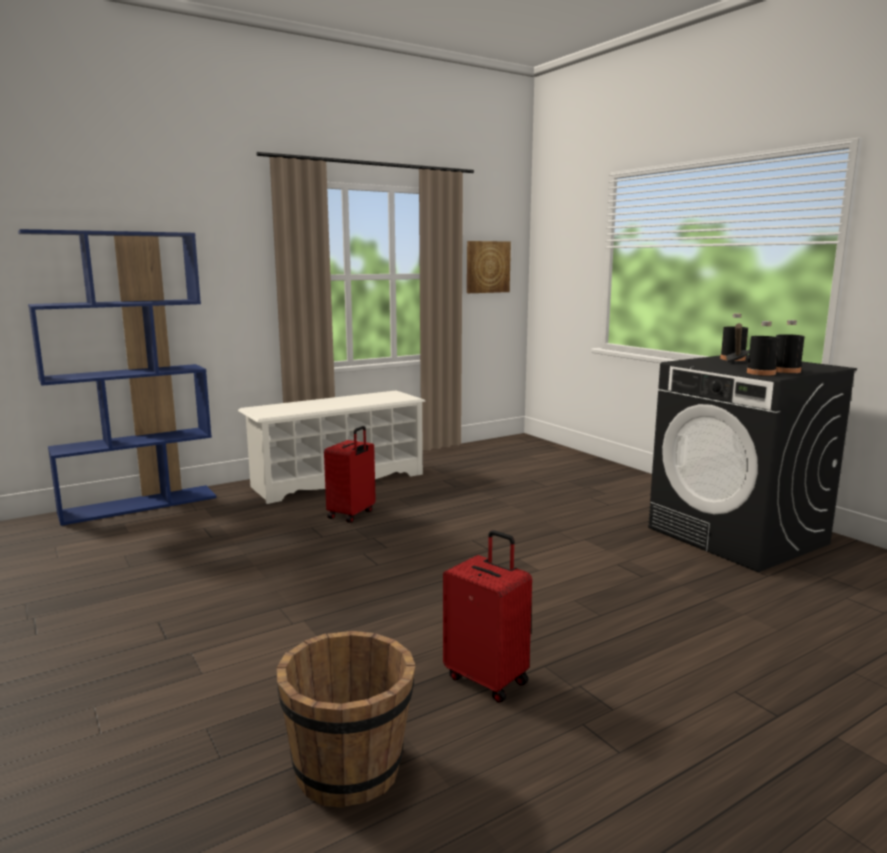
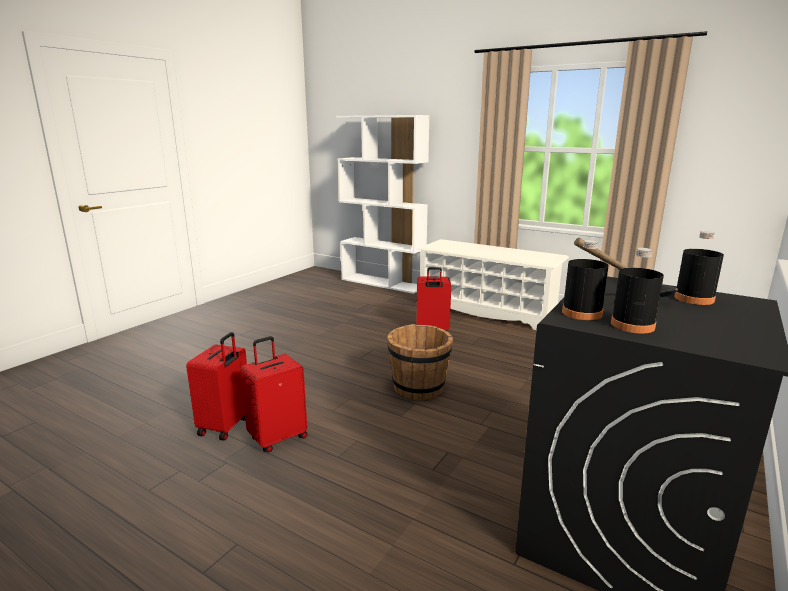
camera: 65 degrees right, 5 degrees up
(139, 504) = (383, 283): blue bookcase -> white bookcase
(350, 769) = (133, 406): brown bucket -> brown bucket (419, 388)
(487, 267) = (725, 144): picture -> none
(541, 644) = (278, 438): none -> red suitcase

